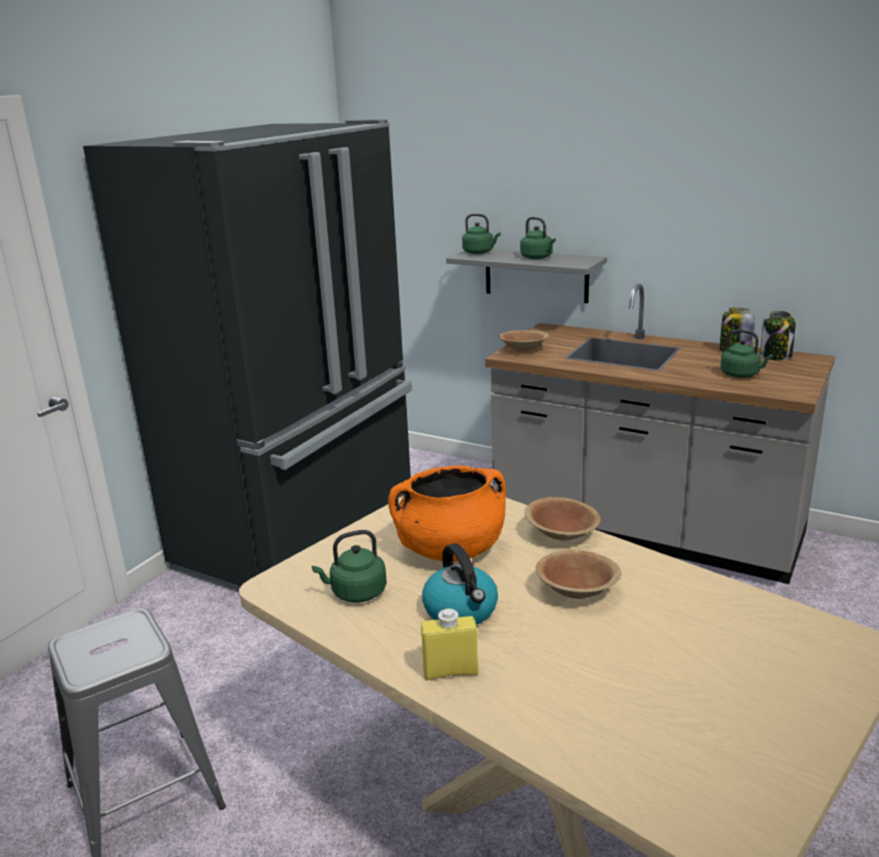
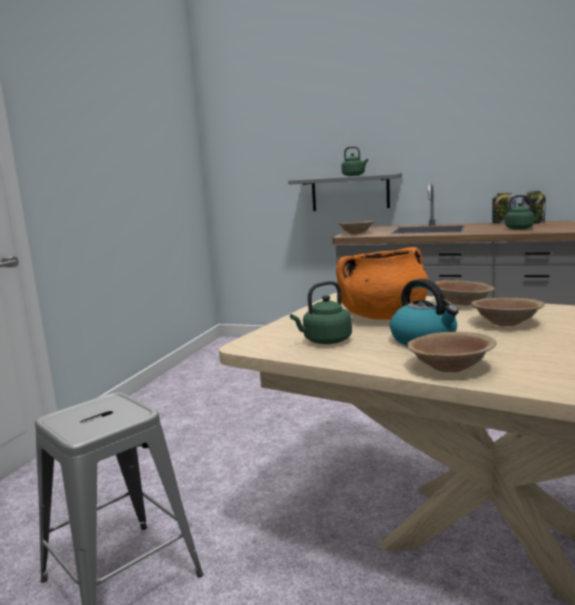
camera: 10 degrees left, 10 degrees down
(304, 535) = (196, 390): black fridge -> none
(450, 671) = (450, 367): yellow bottle -> brown bowl
(479, 252) = (310, 178): green kettle -> none

